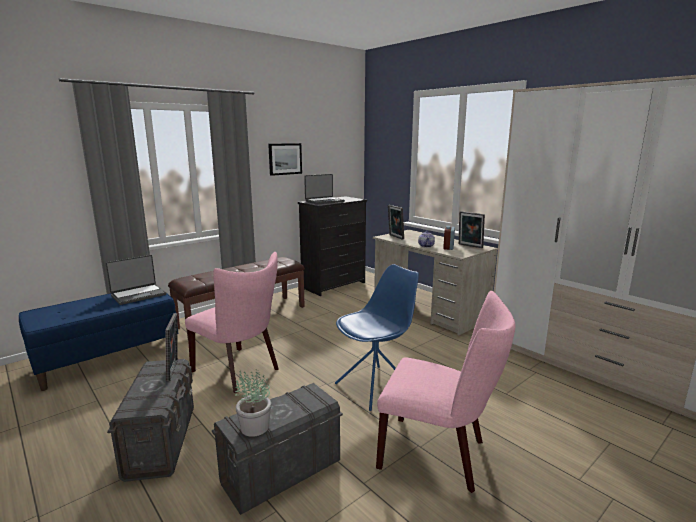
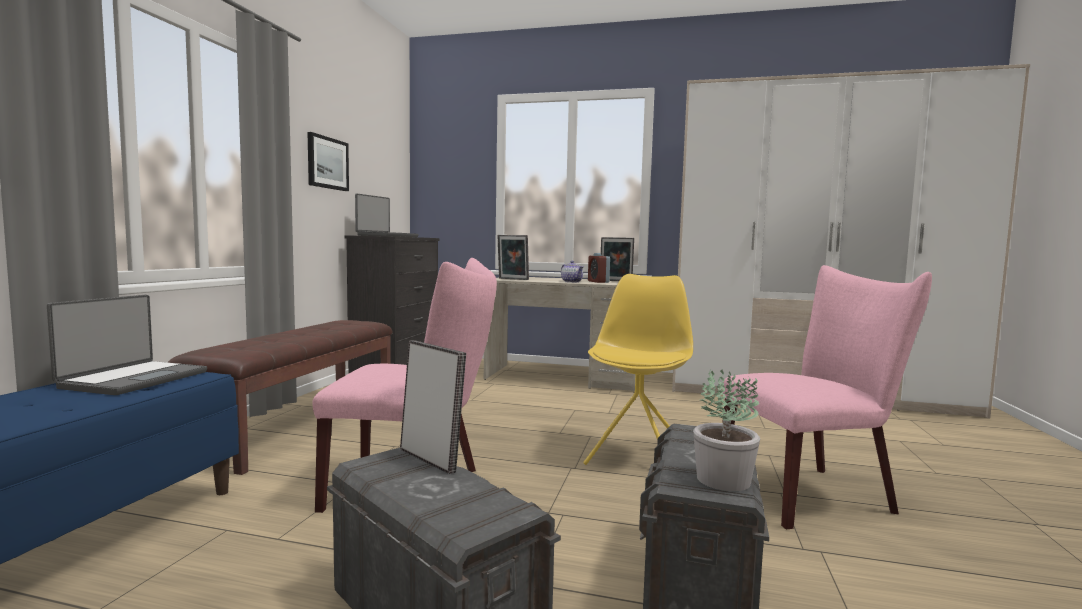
camera: 35 degrees left, 10 degrees down
(376, 387) = (637, 455): blue chair -> yellow chair

